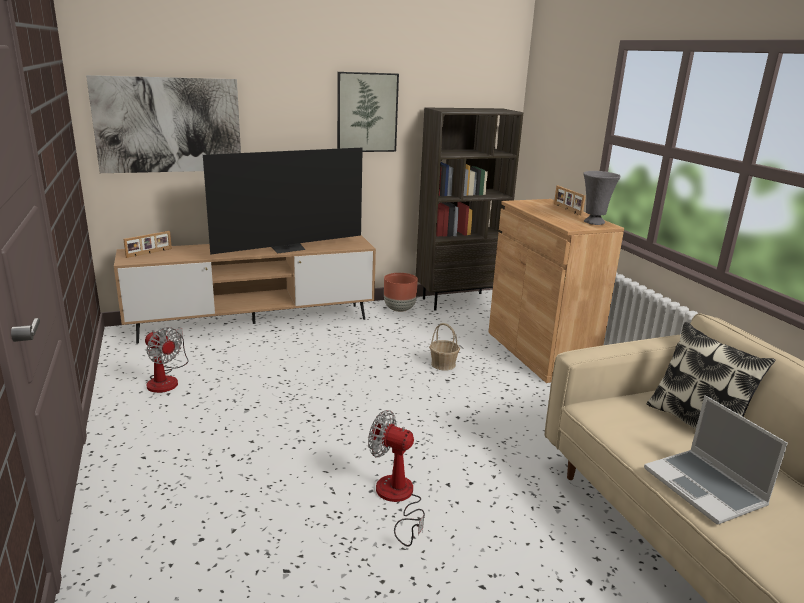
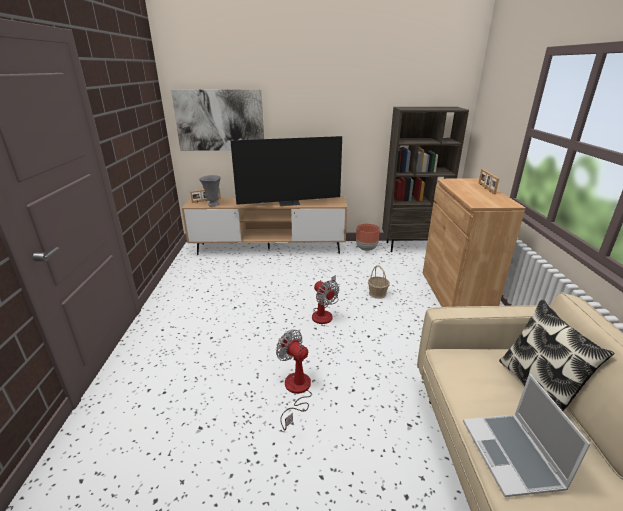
camera: 20 degrees right, 5 degrees up
(166, 379) = (200, 280): fan -> fan (324, 313)
(367, 112) = (350, 111): picture -> none
(594, 223) = (501, 201): grey vase -> grey vase (213, 204)

